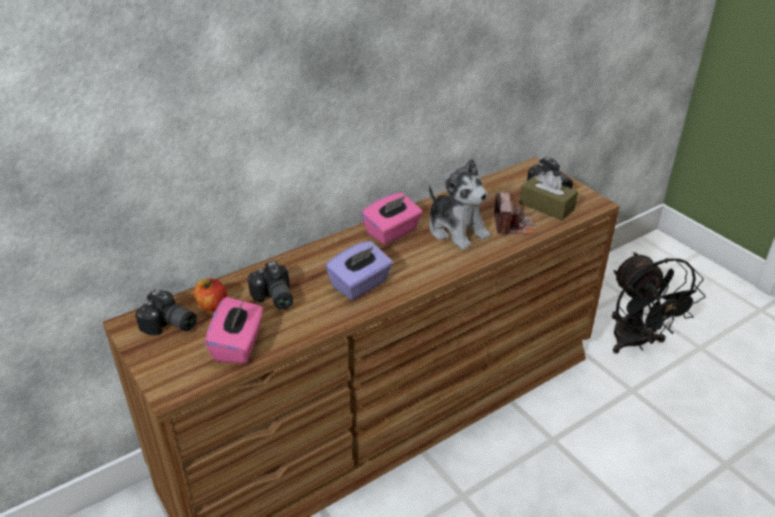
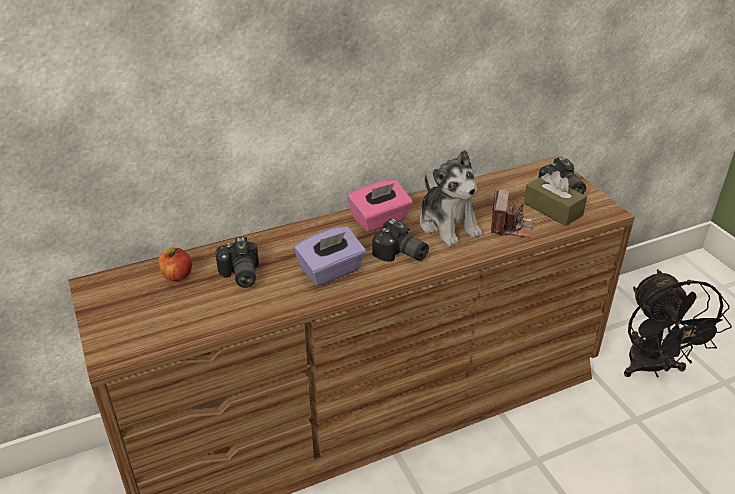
camera: 10 degrees right, 0 degrees up
(169, 326) = (130, 291): camera -> camera (400, 255)
(238, 345) = (190, 319): pink tissue box -> none

